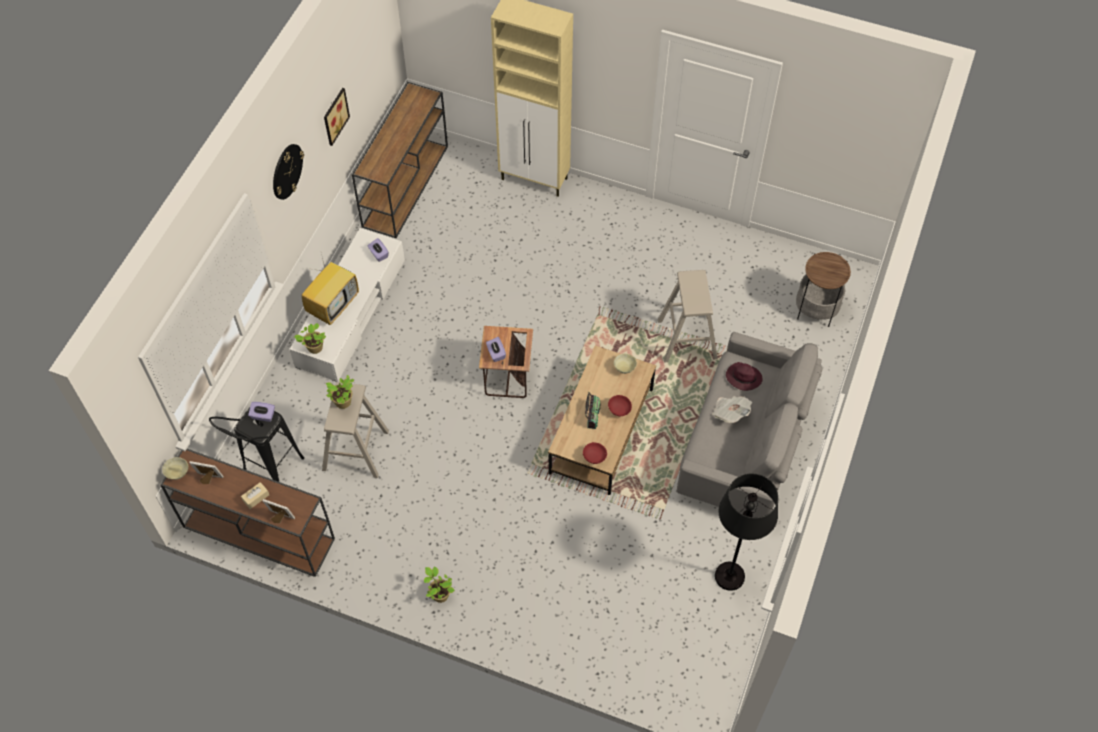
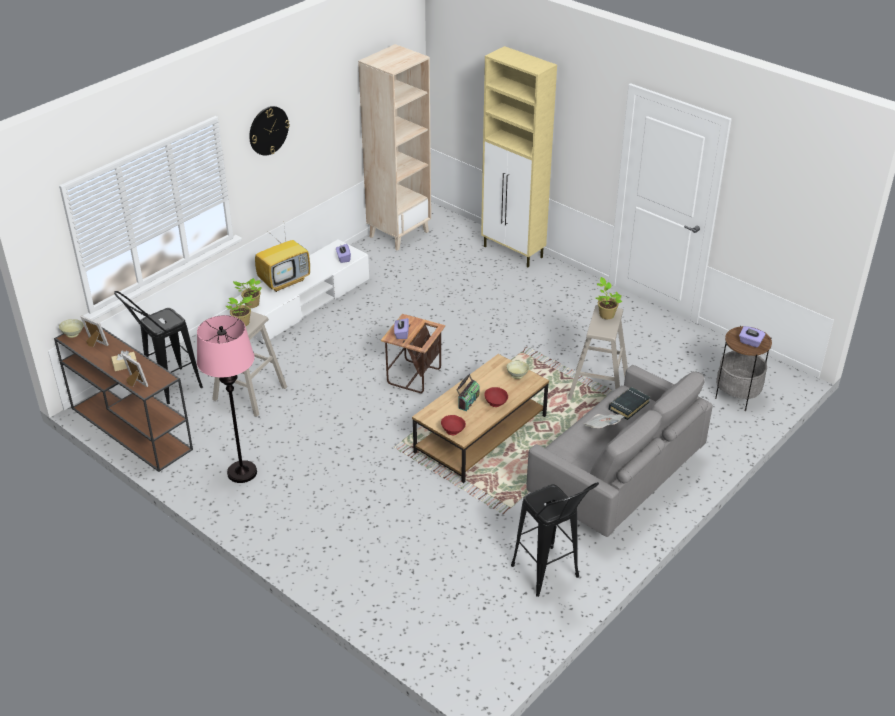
camera: 20 degrees right, 20 degrees down
(263, 416) = (169, 317): purple tissue box -> purple tissue box (750, 342)
(334, 116) = (333, 117): picture -> none
(397, 551) = (242, 472): none -> pink floor lamp
(405, 185) = (399, 234): brown console table -> beige bookcase
(439, 594) = (260, 514): potted plant -> potted plant (606, 314)
(729, 576) = (550, 578): black floor lamp -> black stool
(743, 378) = (628, 405): purple hat -> black book

